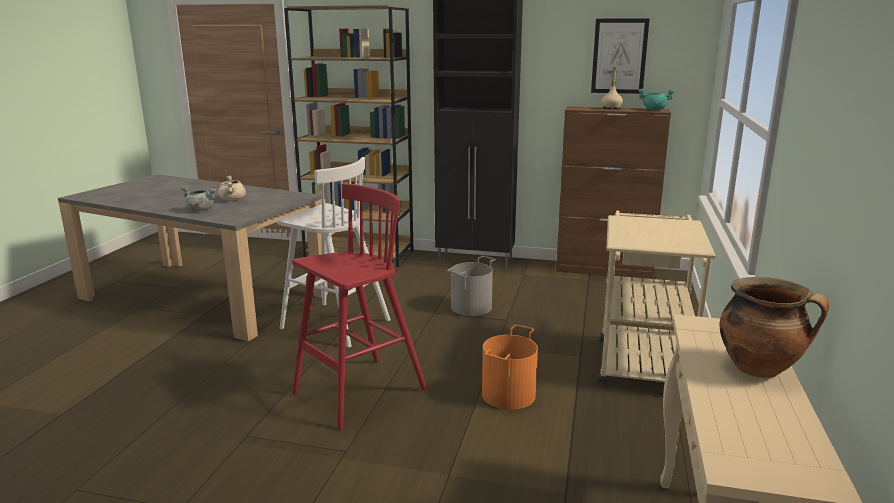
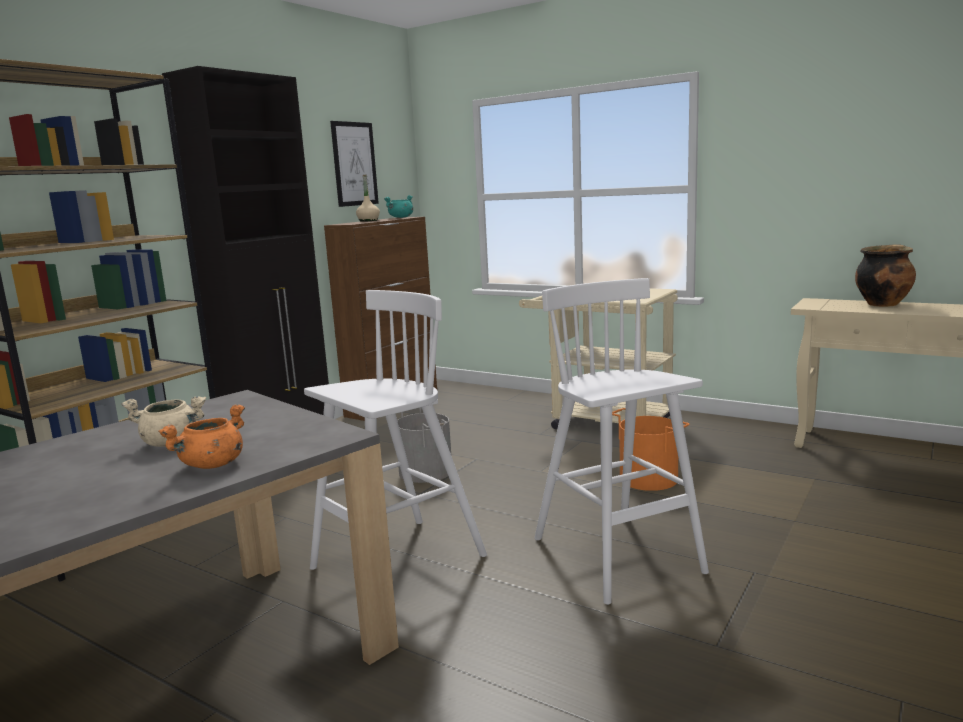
camera: 70 degrees left, 5 degrees down
(200, 210) = (212, 465): grey cooking pot -> orange cooking pot
(357, 393) = (619, 557): red stool -> white stool

